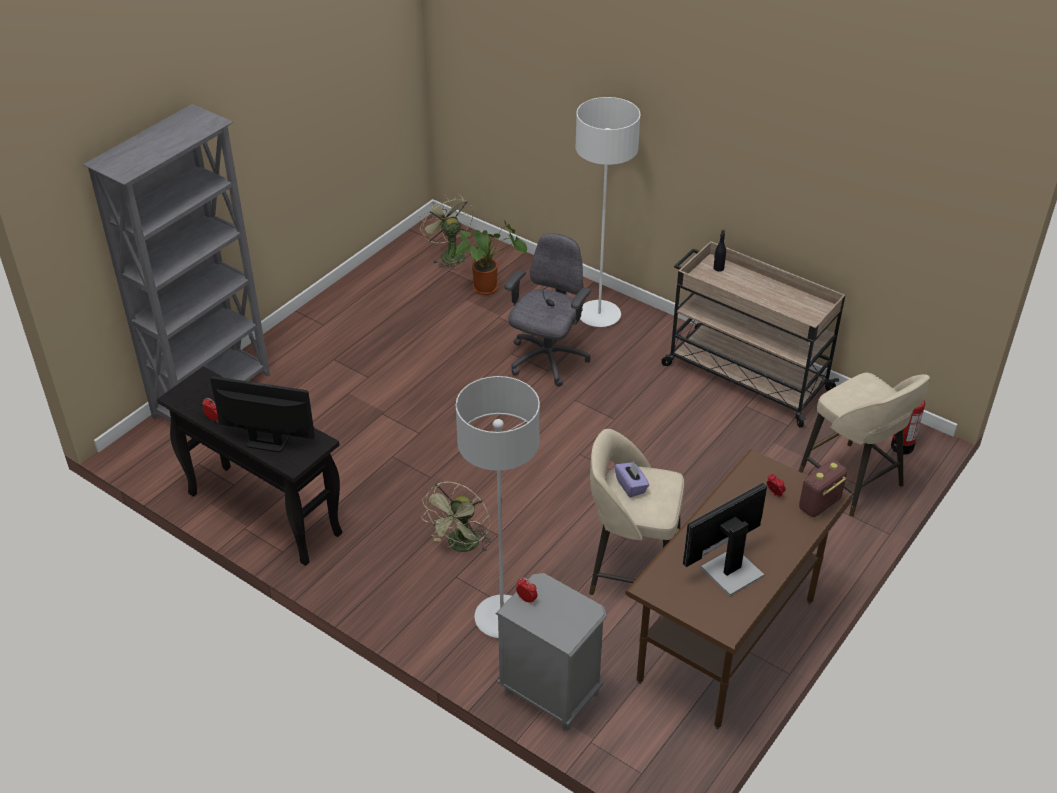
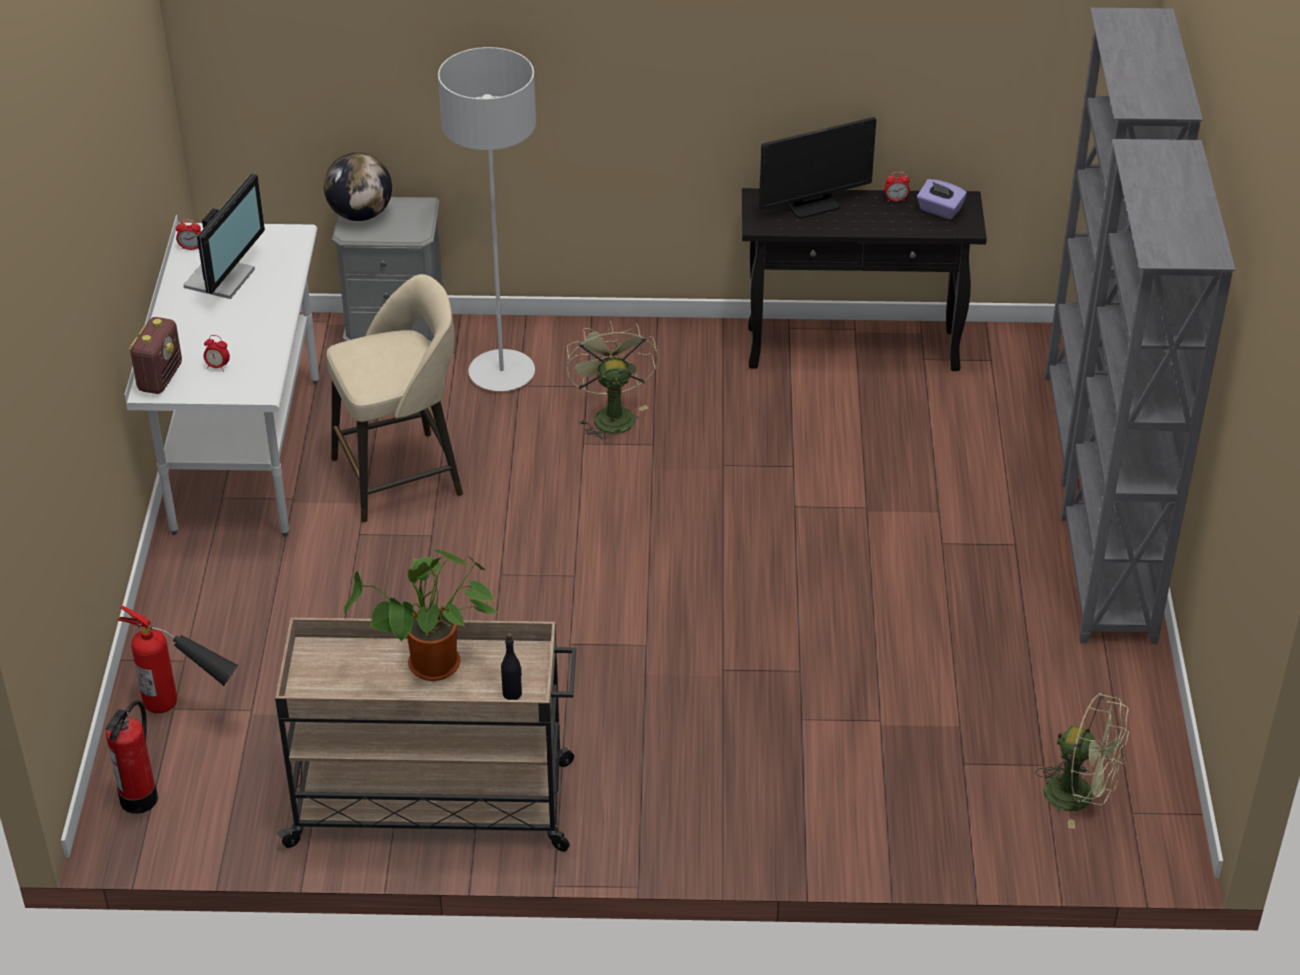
camera: 145 degrees right, 0 degrees up
(316, 323) = (1106, 580): none -> grey bookcase
(488, 287) = (953, 766): potted plant -> potted plant (431, 669)
(526, 599) = (418, 216): alarm clock -> alarm clock (191, 248)
(547, 360) = (739, 684): grey office chair -> none
(568, 625) = (360, 214): none -> globe
(599, 315) = (737, 802): white floor lamp -> none
(631, 486) = (401, 358): purple tissue box -> purple tissue box (939, 210)
(727, 642) = (246, 455): brown desk -> white desk
(852, 481) = (189, 709): beige stool -> fire extinguisher

